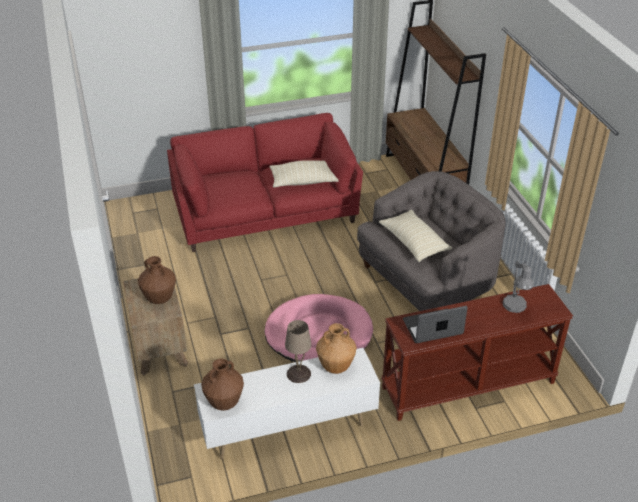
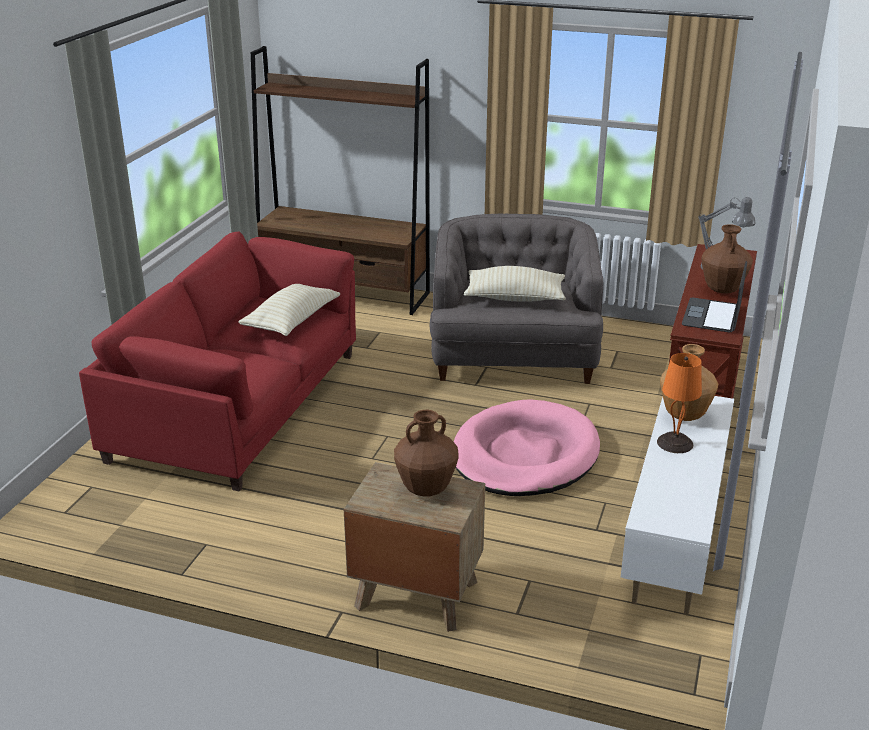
camera: 55 degrees left, 10 degrees down
(224, 403) = (684, 514): brown vase -> brown vase (722, 290)
(298, 373) = (674, 443): beige table lamp -> orange table lamp

